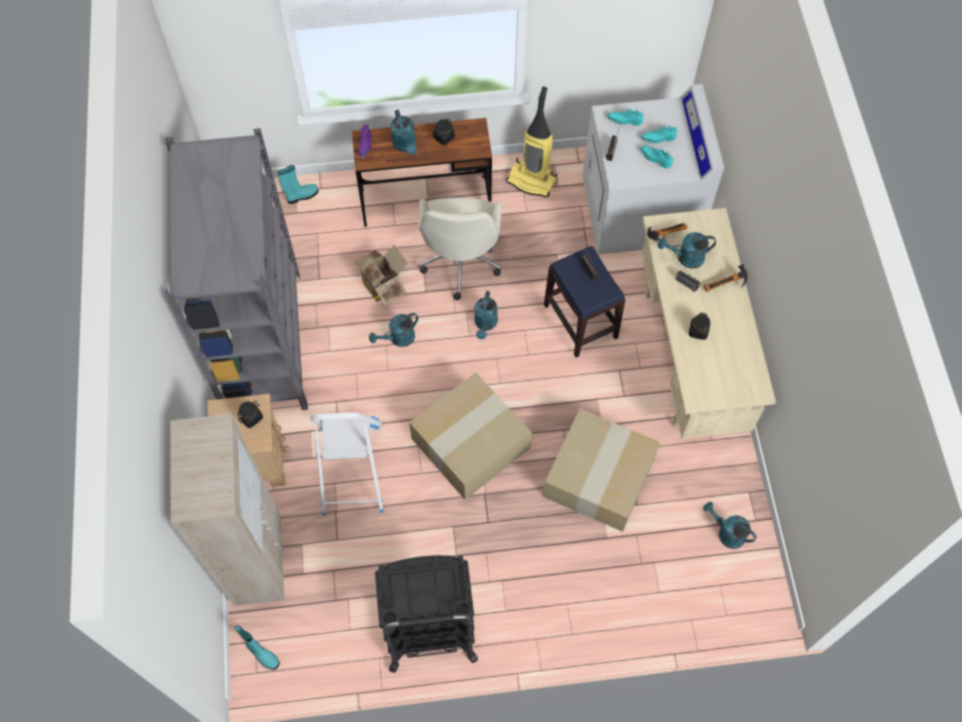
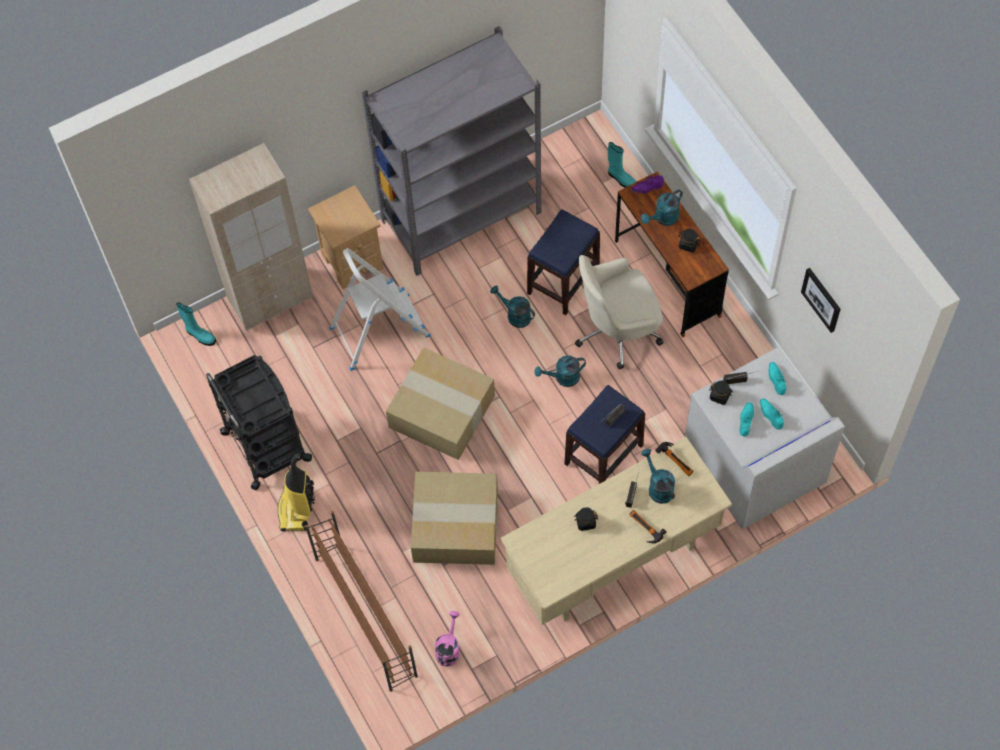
camera: 70 degrees right, 0 degrees up
(251, 417) = (353, 221): black jar -> black jar (720, 396)
(261, 654) = (199, 335): turquoise boot -> turquoise boot turned 75 degrees counterclockwise
(383, 284) = (563, 281): cardboard box -> stool
(532, 180) = (737, 357): vacuum cleaner -> vacuum cleaner (297, 509)
(596, 29) = (822, 299): none -> picture
(663, 599) = (365, 616): none -> brown shoe rack
(726, 533) = (448, 648): turquoise watering can -> pink watering can

